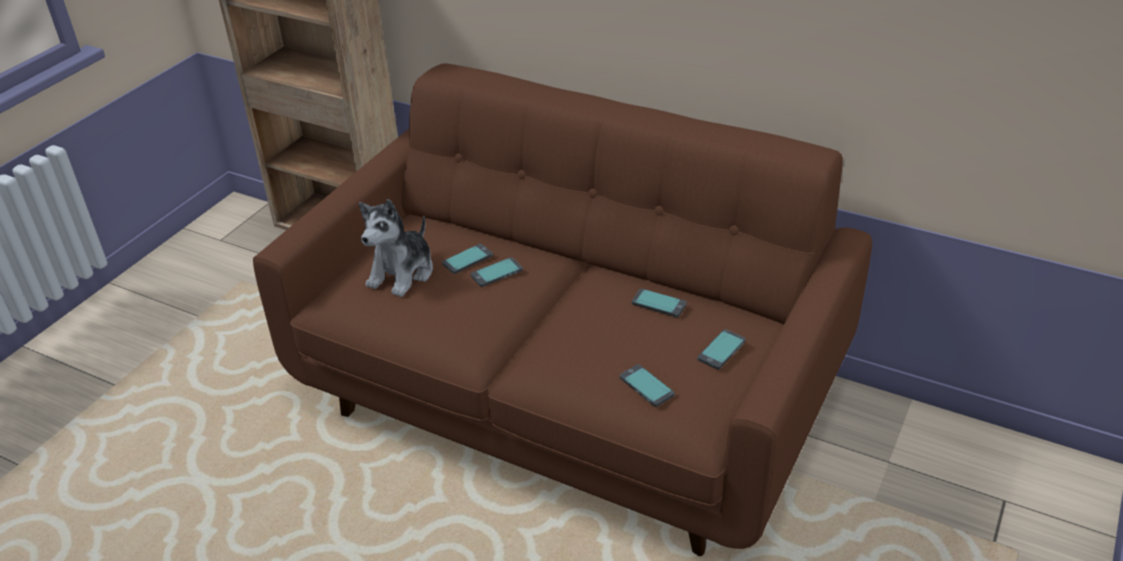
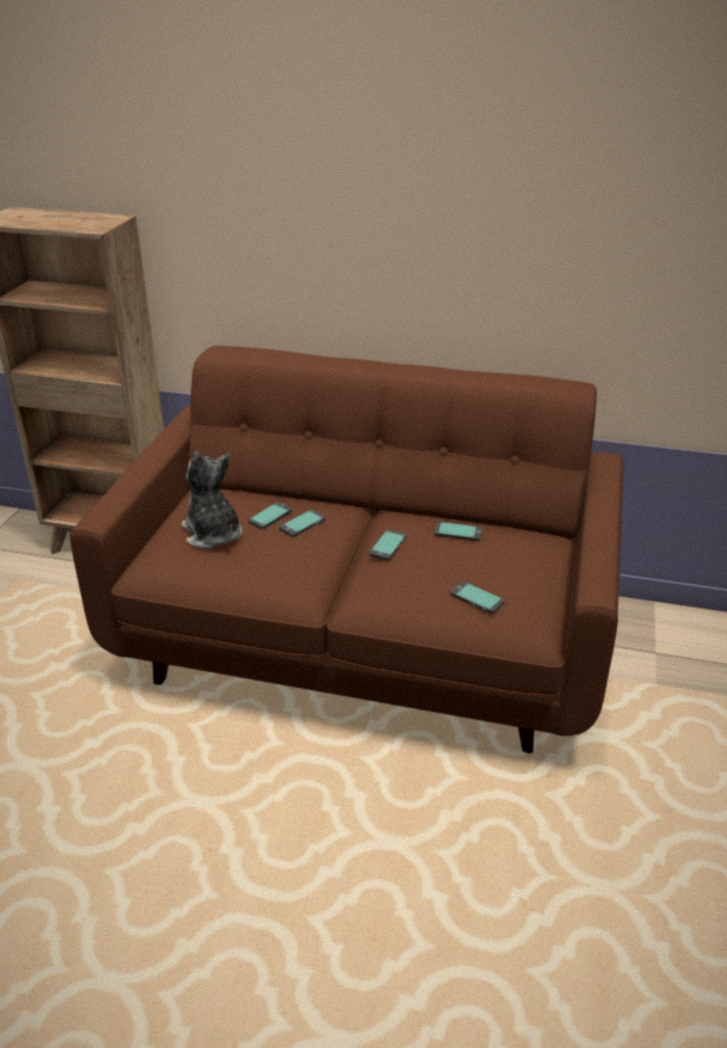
camera: 15 degrees left, 5 degrees down
(402, 273) = (213, 534): plush toy -> plush toy turned 135 degrees clockwise
(721, 350) = (528, 562): phone -> phone (388, 546)

